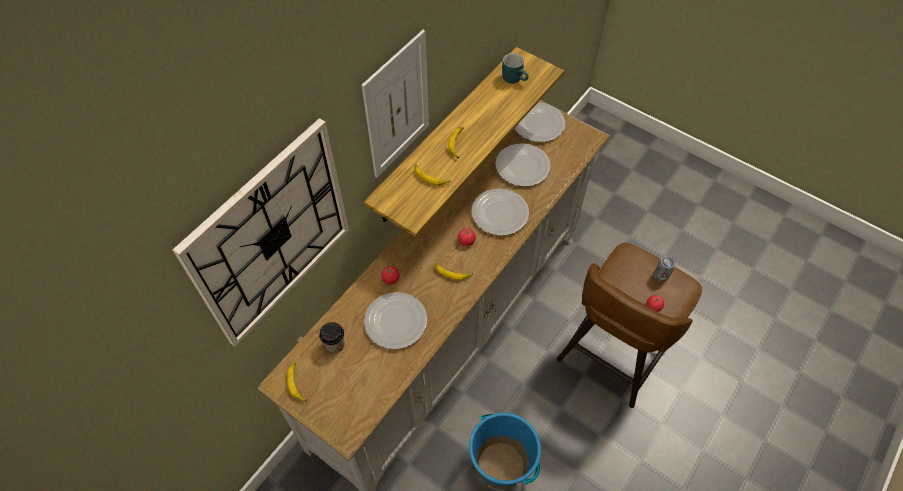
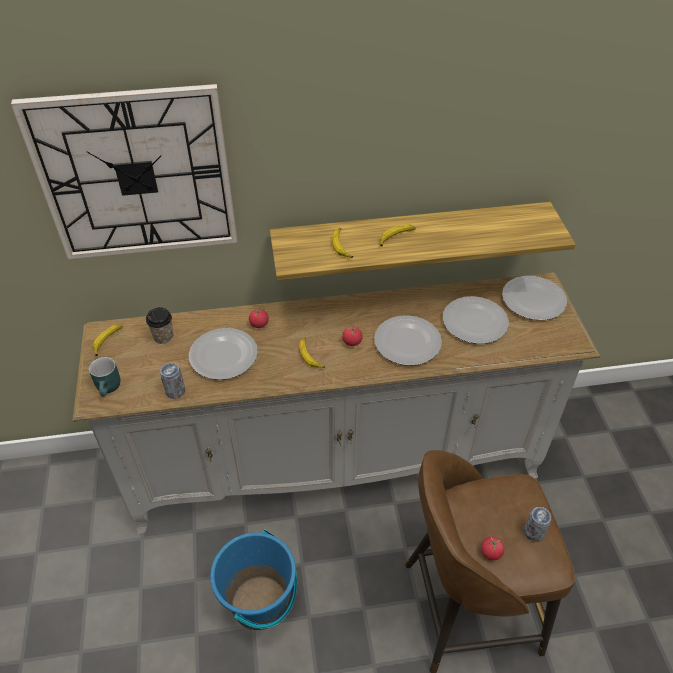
camera: 45 degrees right, 10 degrees down
(396, 375) = (175, 391): none -> can
(397, 106) = (335, 147): picture -> none
(515, 78) = (516, 223): turquoise mug -> turquoise mug (110, 388)

